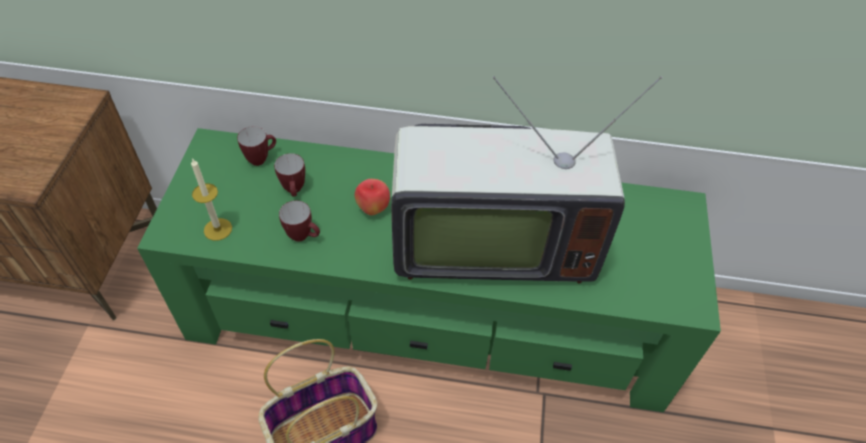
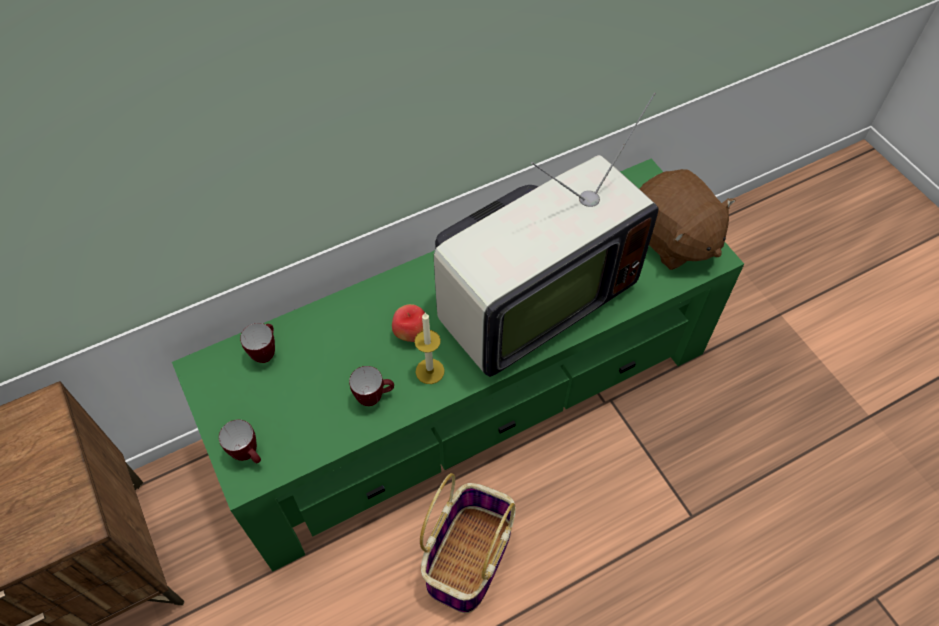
camera: 35 degrees left, 5 degrees up
(218, 229) = (290, 442): candle -> candle (430, 371)
(295, 191) = (327, 362): mug -> mug (249, 455)
(665, 268) = (672, 239): none -> brown plush toy

